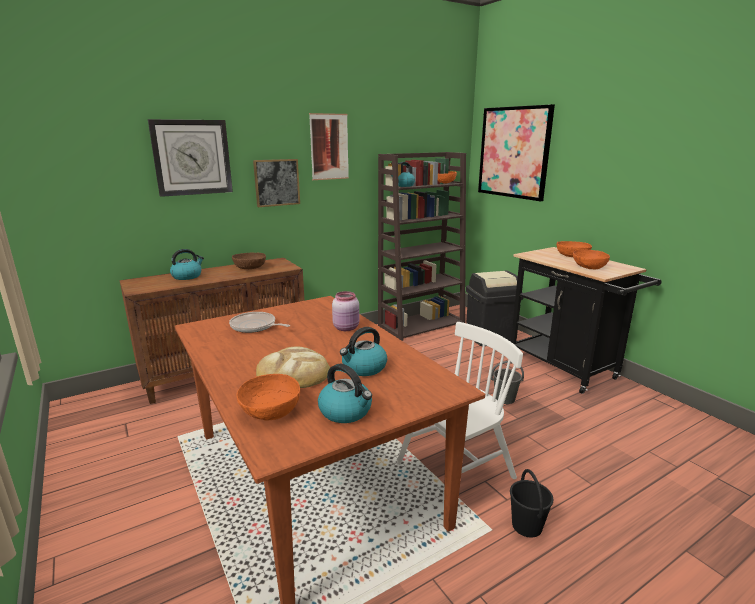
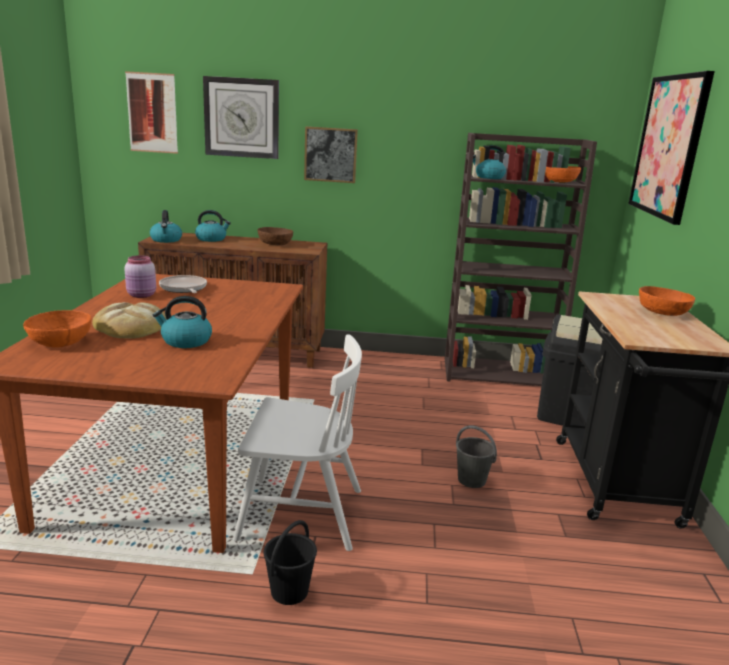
camera: 35 degrees right, 0 degrees up
(329, 147) = (402, 118): picture -> picture (152, 113)
(346, 411) = (101, 361): kettle -> kettle (166, 240)
(347, 328) = (248, 311): pink jar -> pink jar (142, 295)
(589, 267) = (646, 328): orange bowl -> none

